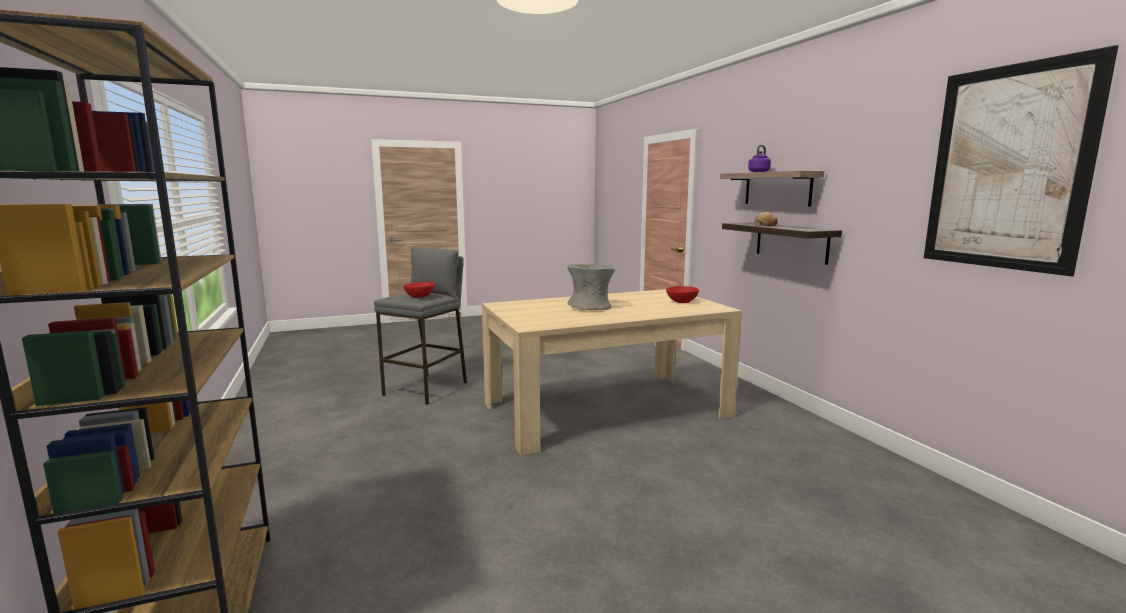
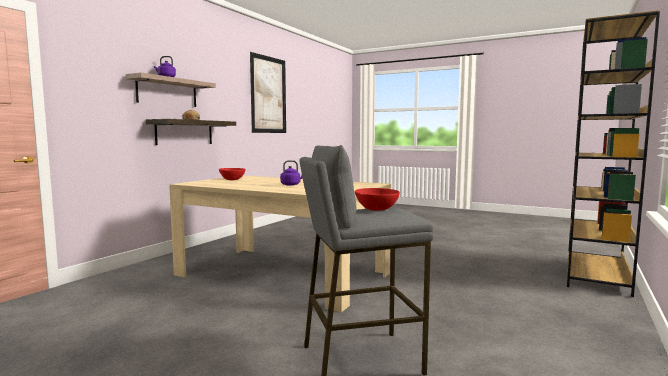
camera: 130 degrees left, 5 degrees down
(590, 307) = (291, 184): grey vase -> purple kettle

